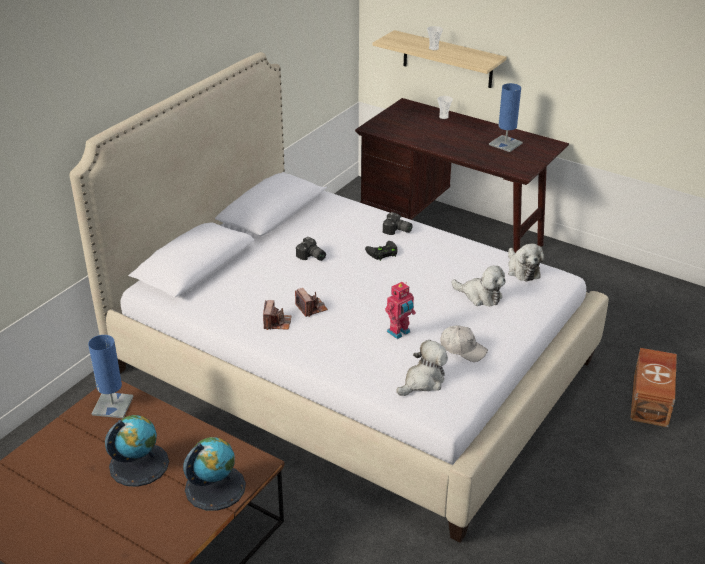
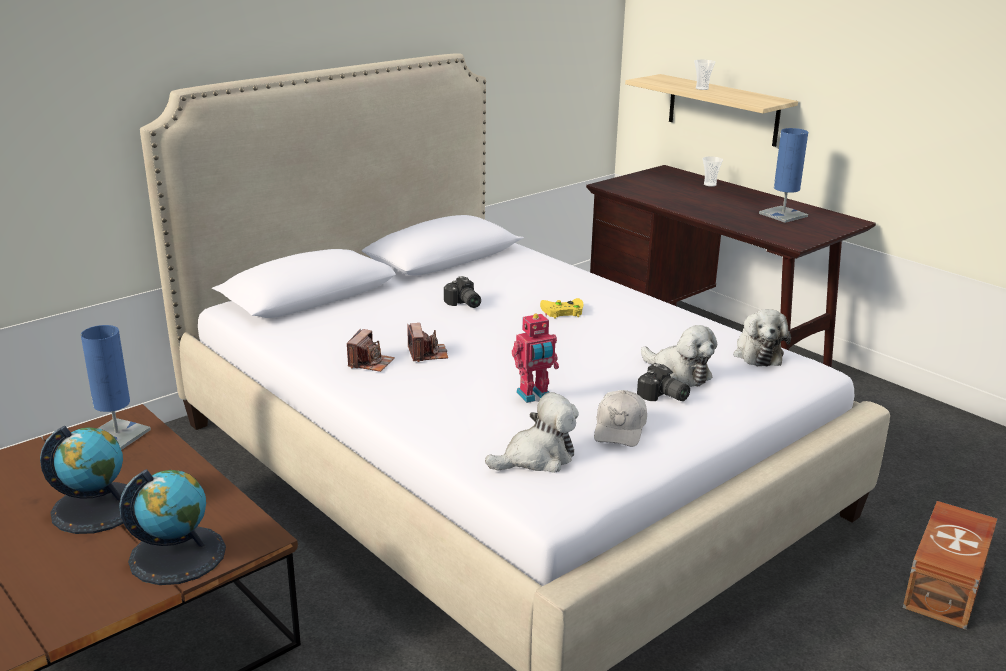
camera: 15 degrees right, 10 degrees down
(382, 253) = (561, 311): black game controller -> yellow game controller
(397, 231) = (595, 292): camera -> camera (663, 397)
(463, 349) = (620, 428): white cap -> white cap turned 60 degrees clockwise

